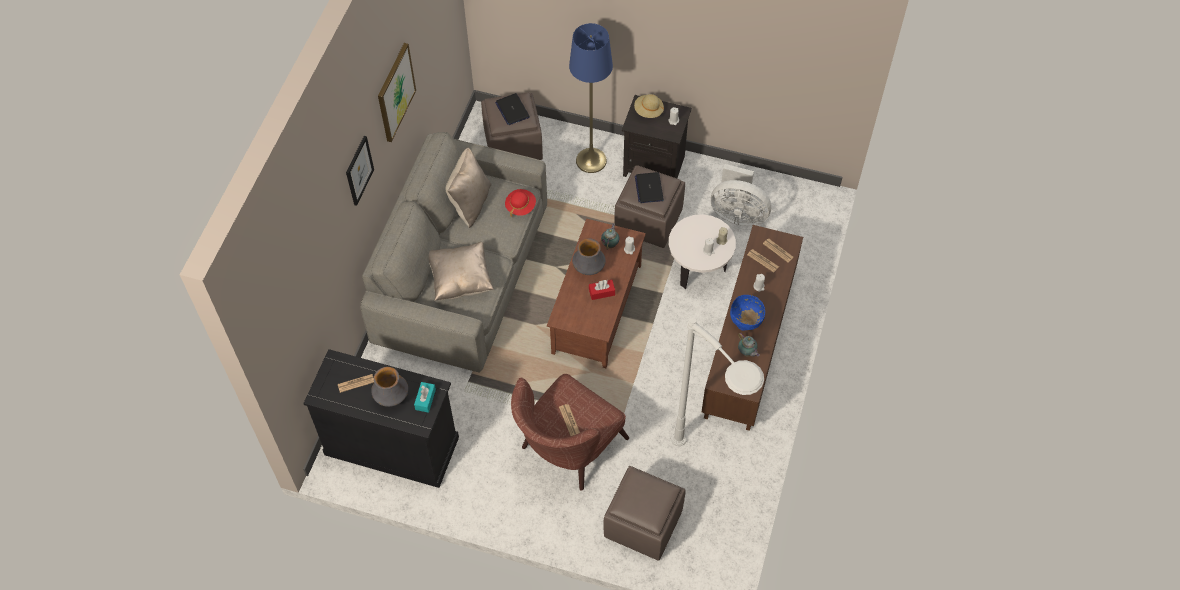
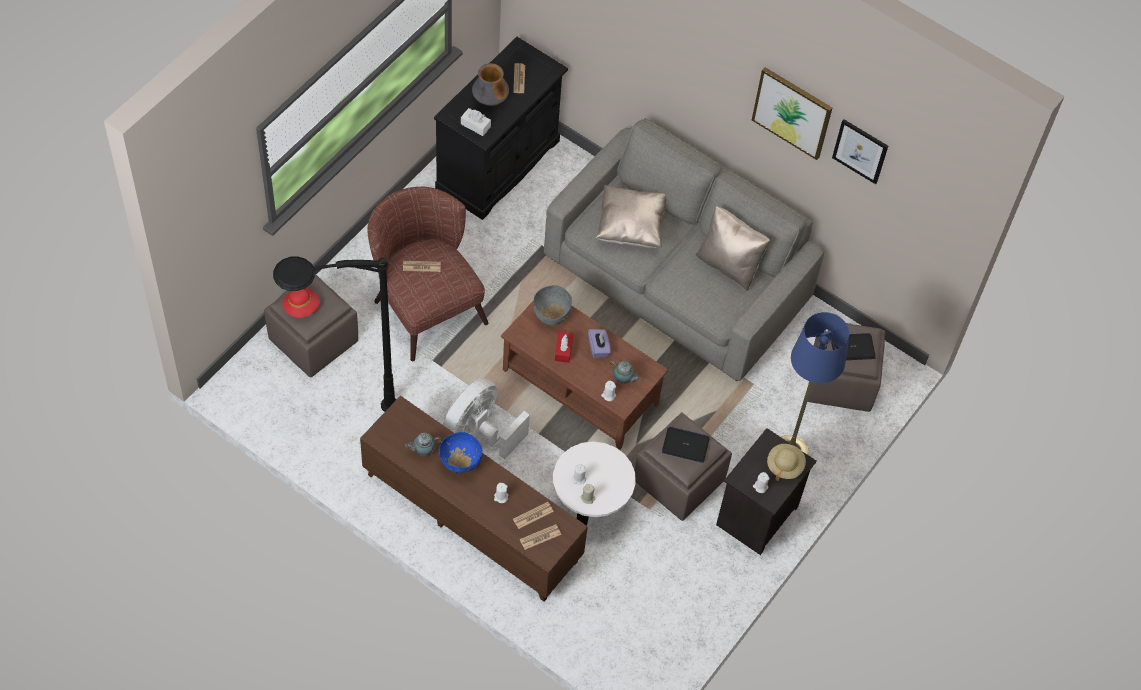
camera: 105 degrees right, 0 degrees up
(359, 170) = (701, 60): picture -> picture (860, 151)
(425, 399) = (475, 125): turquoise tissue box -> white tissue box
(520, 206) = (706, 309): red hat -> red hat (301, 307)
(574, 310) = (551, 318): none -> grey bowl
(588, 269) = (598, 348): vase -> purple tissue box
(709, 477) = (334, 417): white floor lamp -> black floor lamp
(737, 214) = (652, 579): white fan -> white fan (478, 434)

